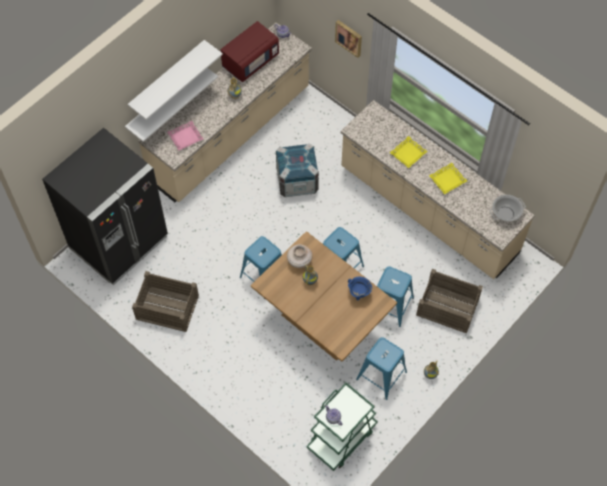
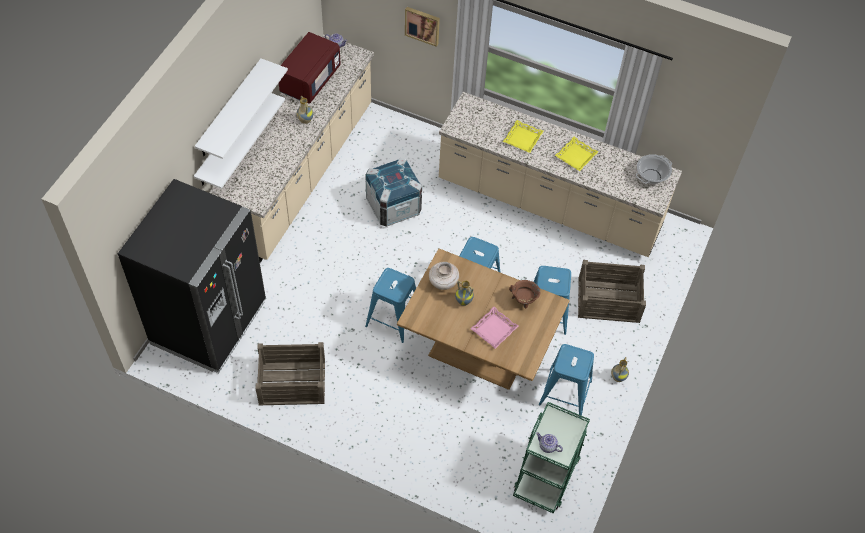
camera: 20 degrees left, 5 degrees down
(185, 137) = (263, 177): pink tray -> pink tray (494, 329)
(359, 293) = (523, 301): blue cooking pot -> brown cooking pot

